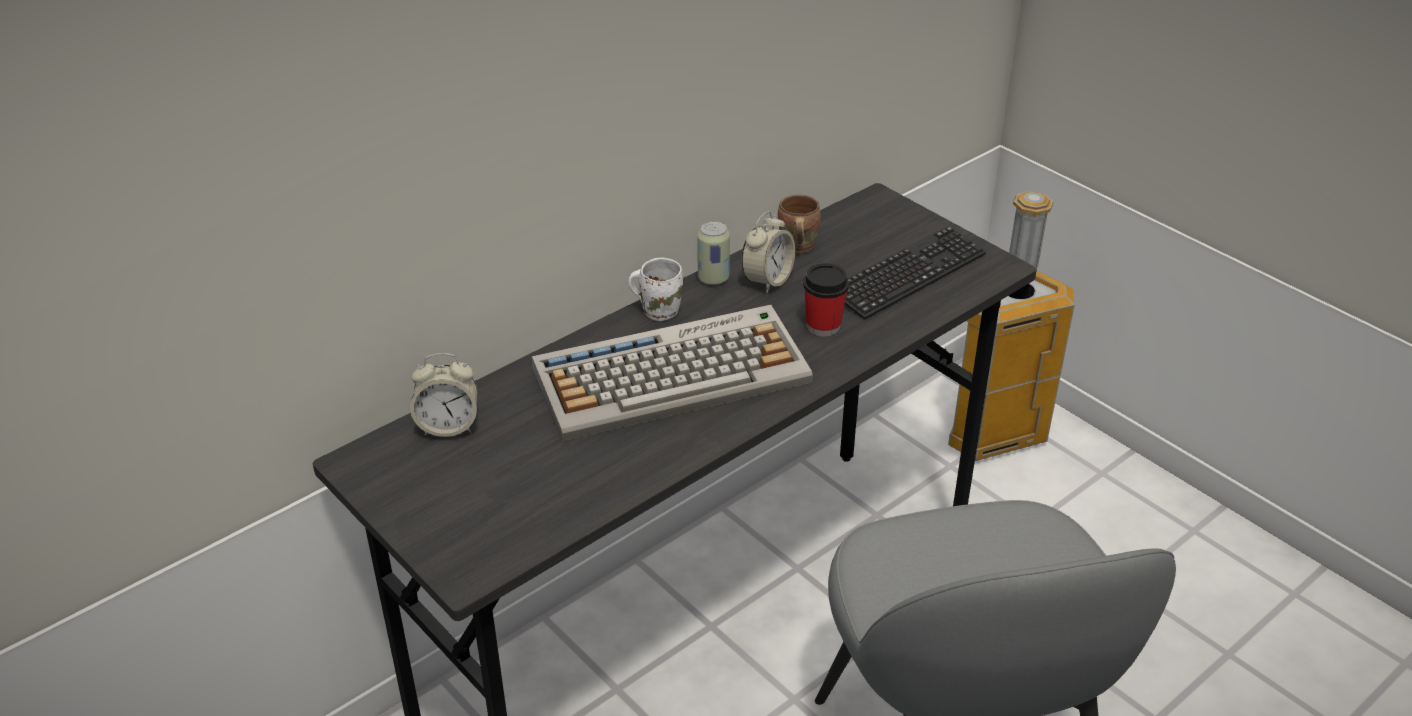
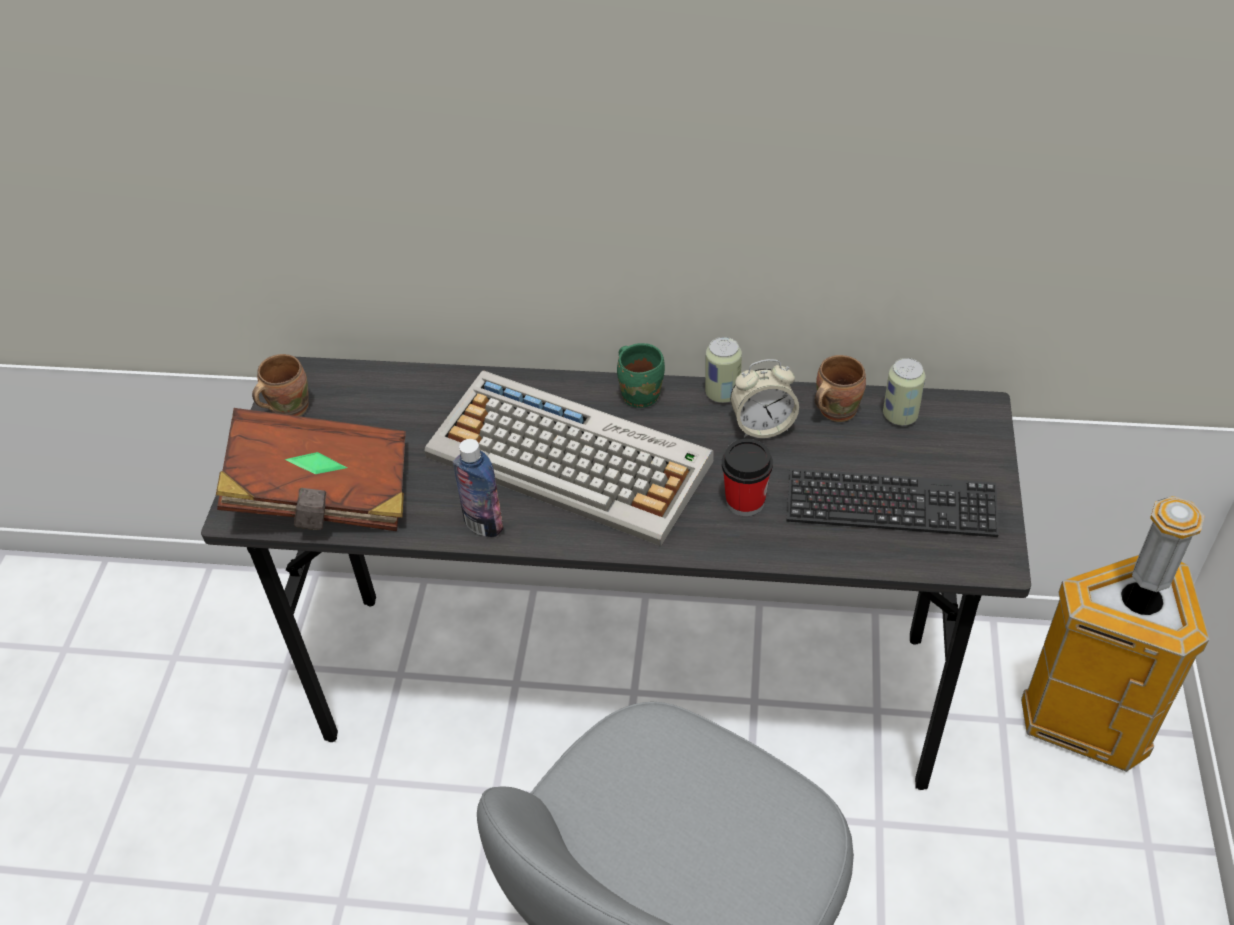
camera: 50 degrees right, 10 degrees up
(387, 484) = (287, 407): none -> brown mug
(448, 426) = (377, 389): alarm clock -> none
(521, 517) = (323, 496): none -> brown book
(659, 310) = (641, 393): white mug -> green mug
(675, 450) = (483, 524): none -> bottle
(838, 227) = (900, 415): none -> can

